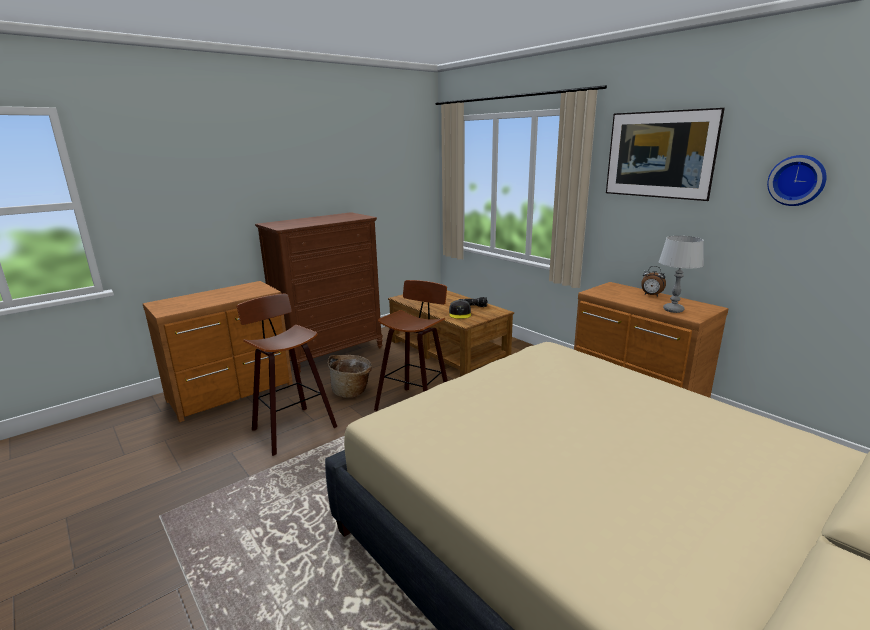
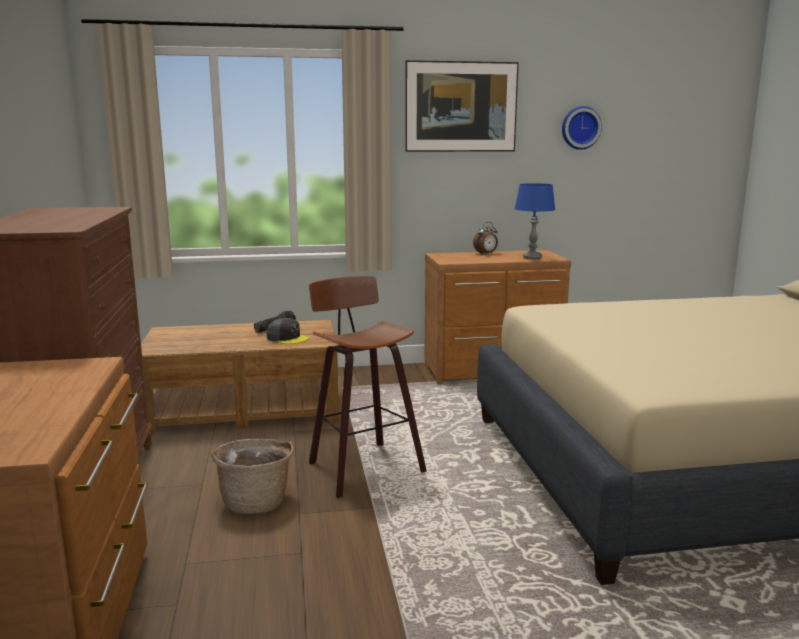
camera: 60 degrees left, 5 degrees down
(291, 428) = (300, 579): stool -> none
(673, 310) = (532, 258): grey table lamp -> blue table lamp

